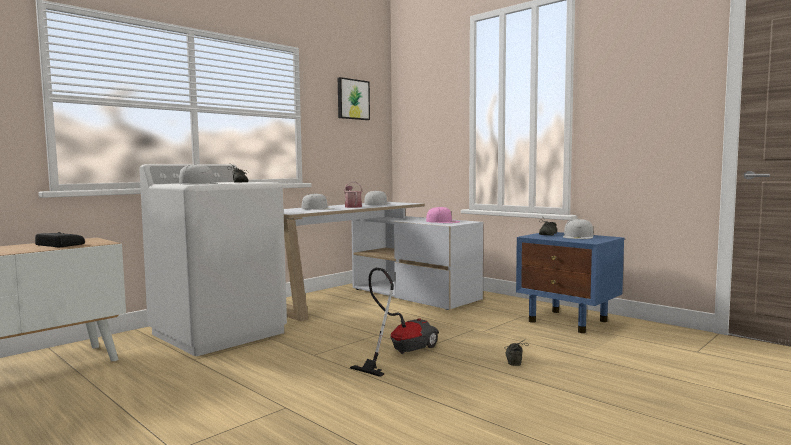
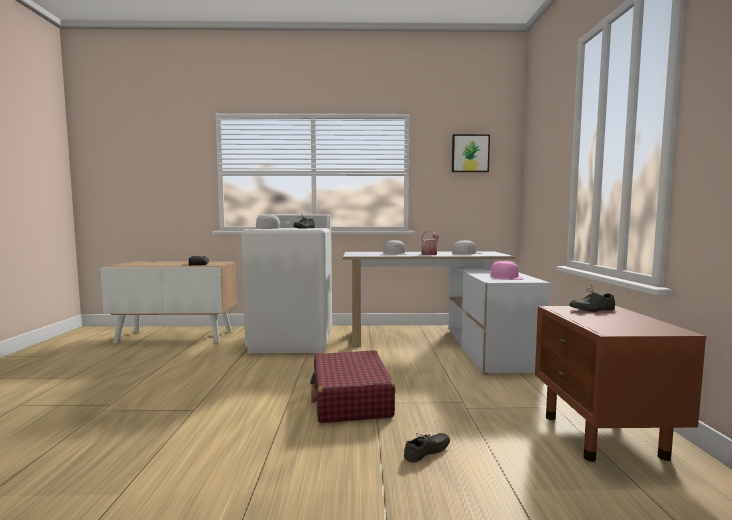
camera: 45 degrees right, 0 degrees up
(400, 352) = (350, 399): vacuum cleaner -> red suitcase
(569, 321) = (603, 437): blue nightstand -> brown nightstand
(578, 236) = (626, 320): white cap -> none

